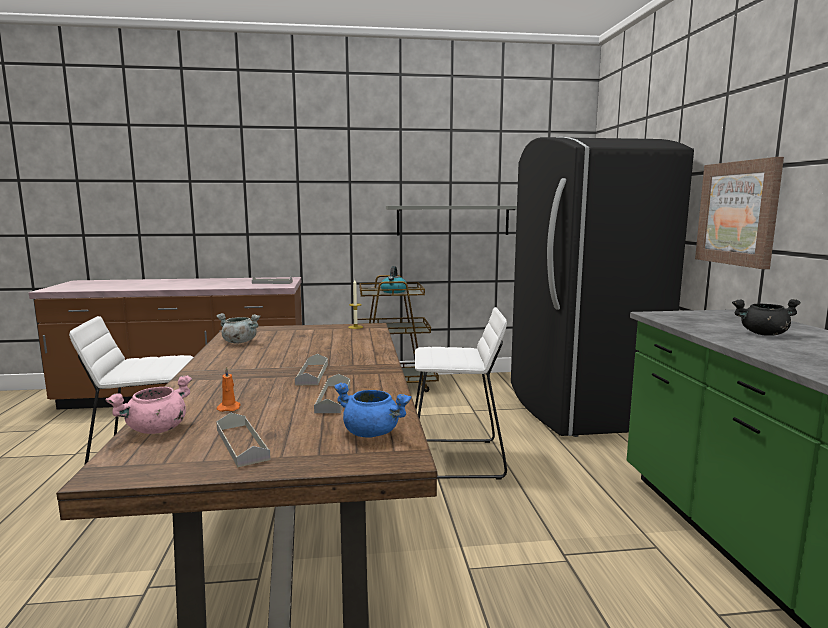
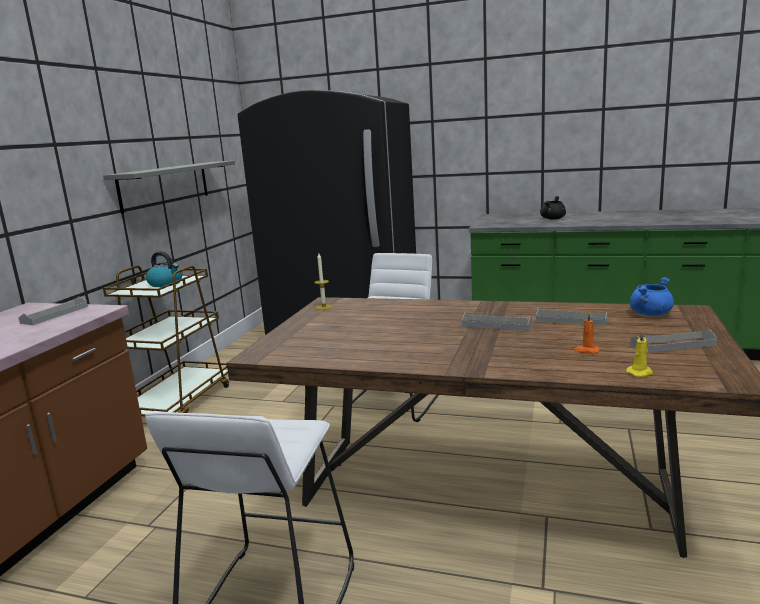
camera: 65 degrees left, 5 degrees up
(156, 430) = (640, 373): pink cooking pot -> yellow candle
(238, 342) = (332, 353): grey cooking pot -> none
(738, 213) = (460, 150): picture -> none

